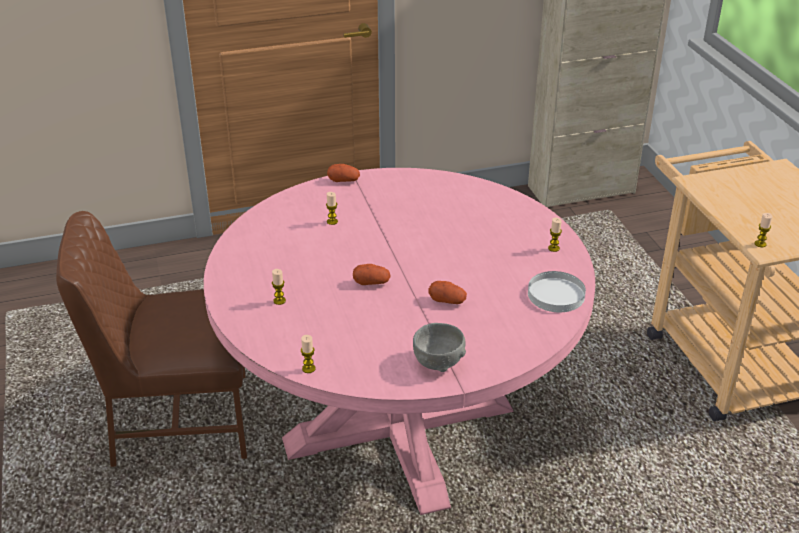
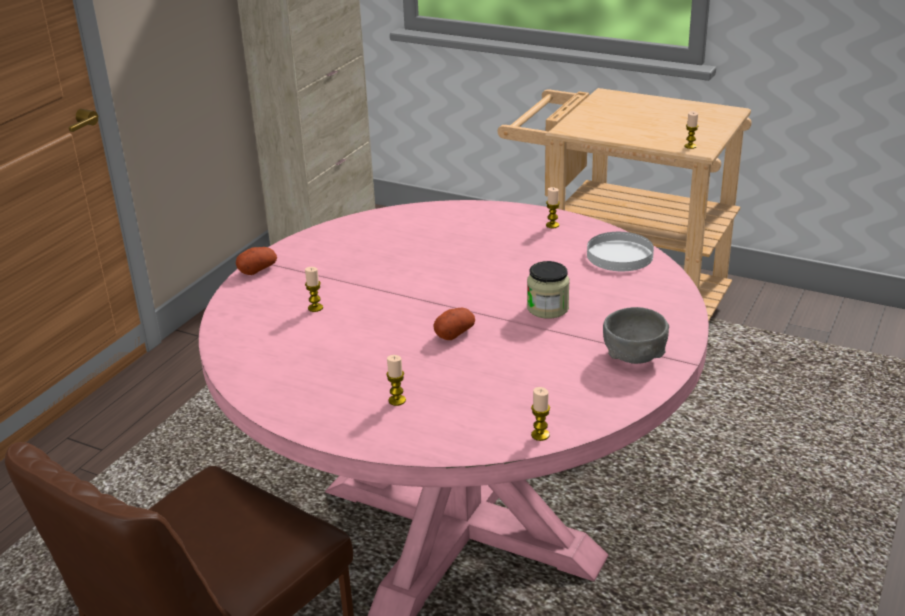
camera: 45 degrees left, 5 degrees down
(447, 300) = (547, 308): potato -> jar

